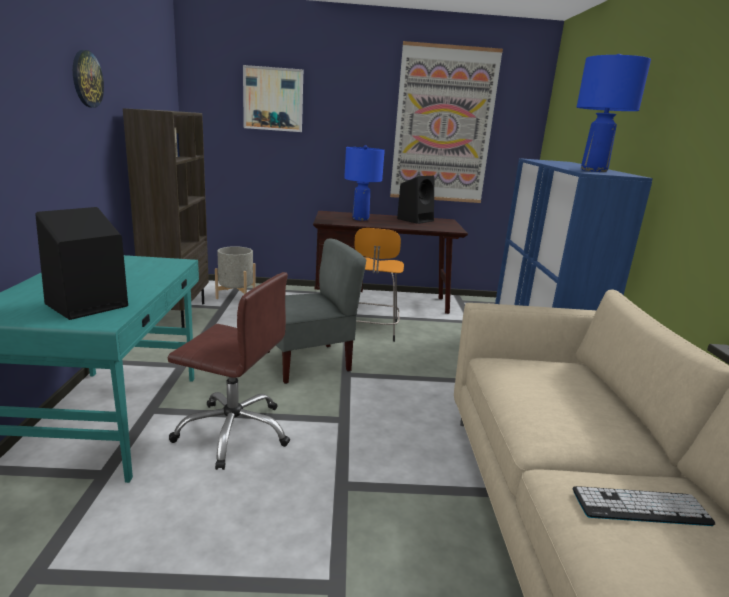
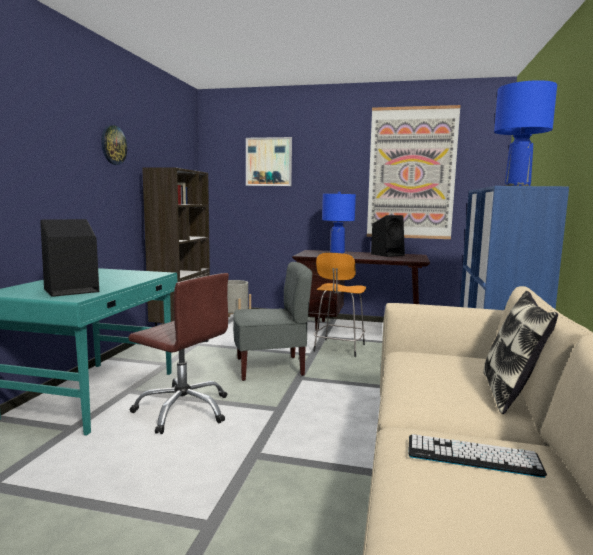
camera: 15 degrees right, 10 degrees down
(623, 413) = (510, 393): none -> pillow

